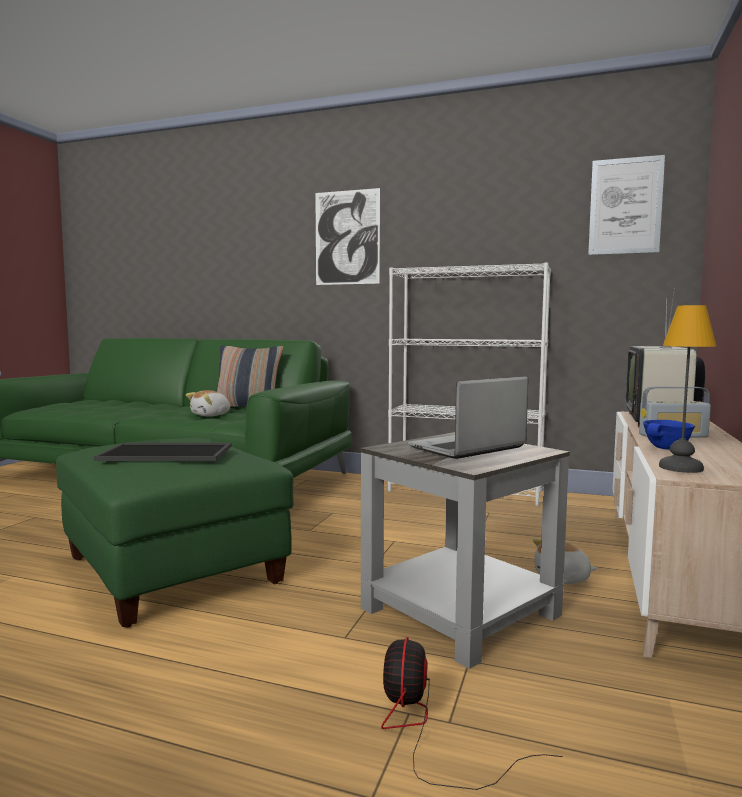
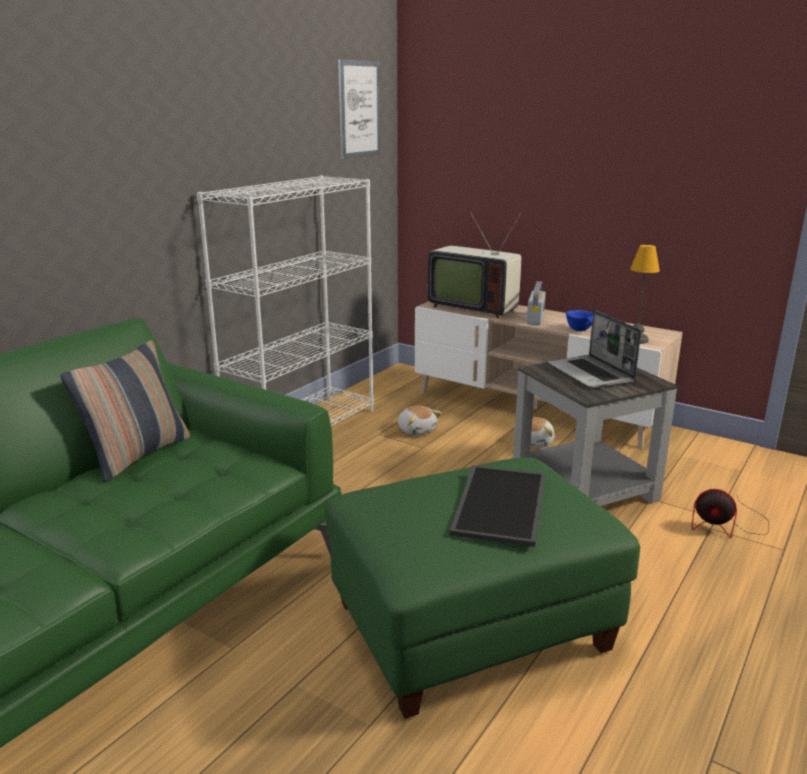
camera: 75 degrees left, 15 degrees up
(211, 415) = (176, 484): plush toy -> plush toy (417, 430)
(347, 237) = (111, 142): picture -> none

